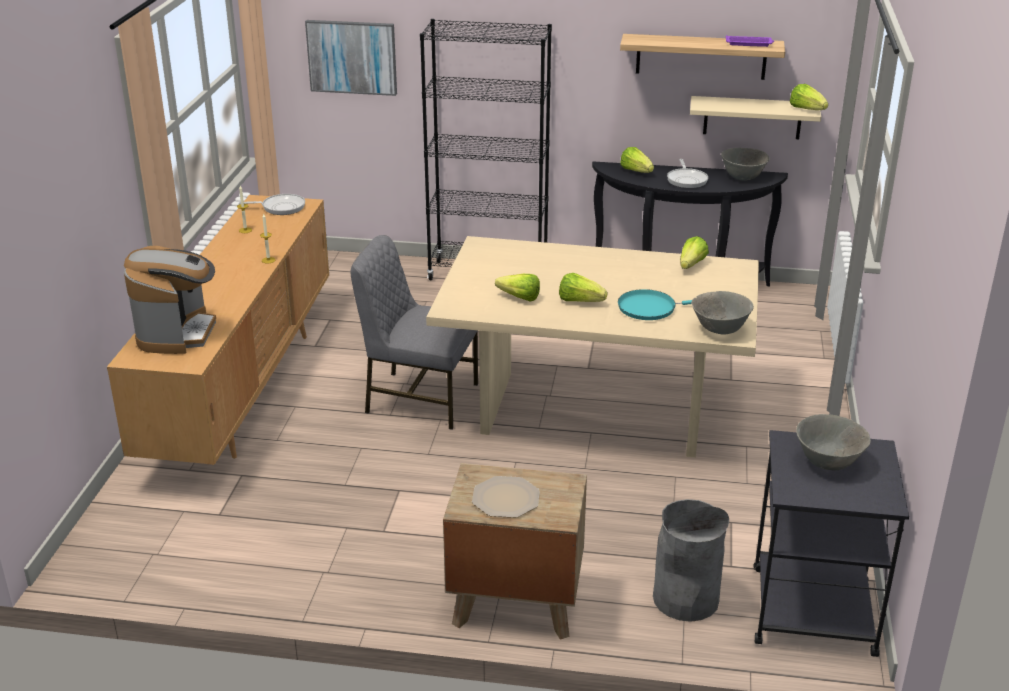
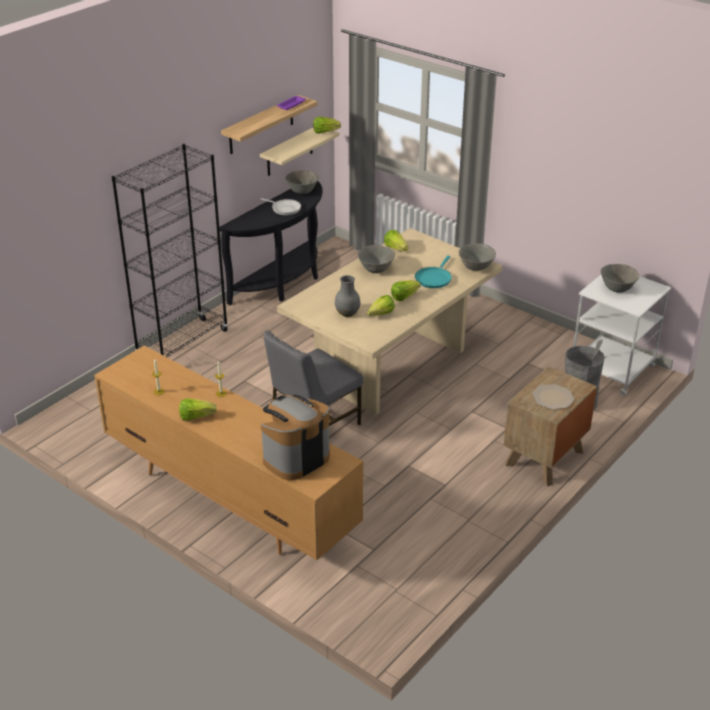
camera: 60 degrees left, 5 degrees up
(177, 333) = (295, 458): coffee machine -> coffee machine turned 75 degrees counterclockwise
(281, 207) = (136, 366): frying pan -> none
(352, 57) = (58, 234): picture -> none
(498, 277) = (347, 313): none -> grey vase
(622, 267) = (376, 269): none -> grey bowl
(636, 171) = (252, 219): lettuce -> lettuce (196, 417)
(812, 613) = (612, 369): black cart -> white cart

